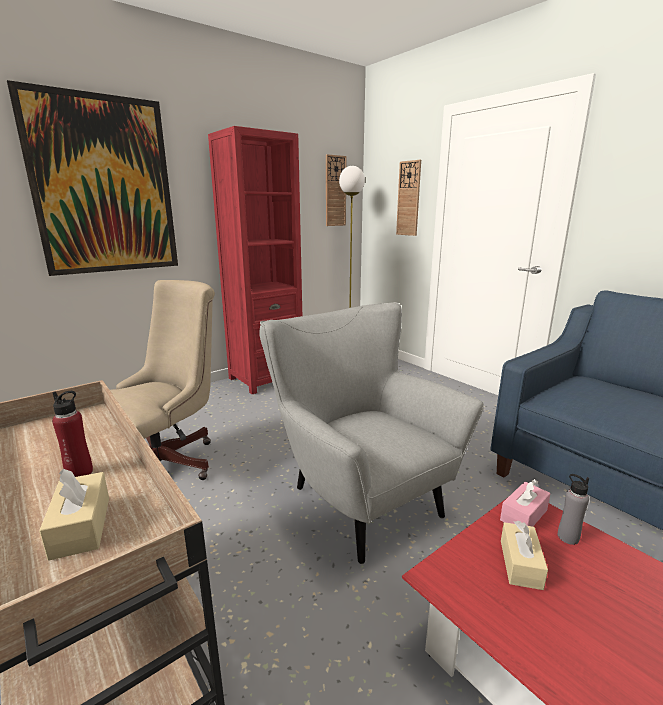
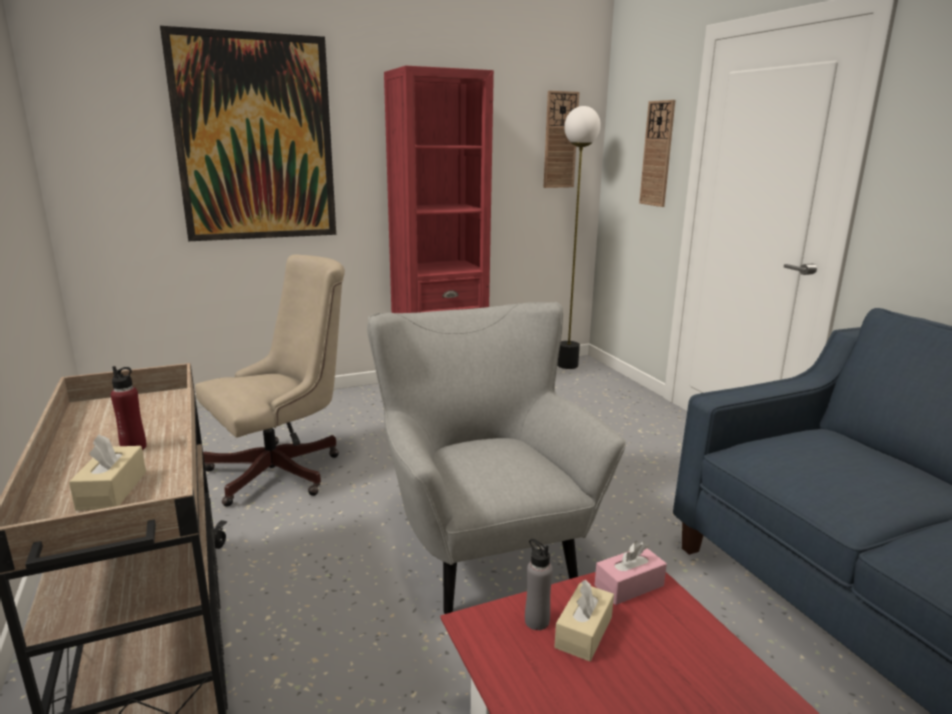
camera: 15 degrees right, 0 degrees up
(568, 537) = (666, 618): grey bottle -> grey bottle (537, 621)

